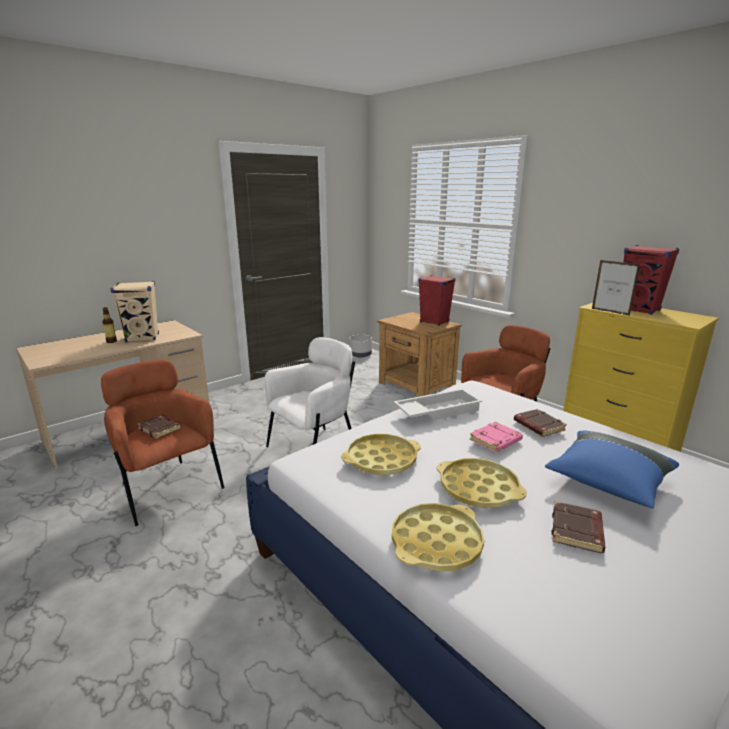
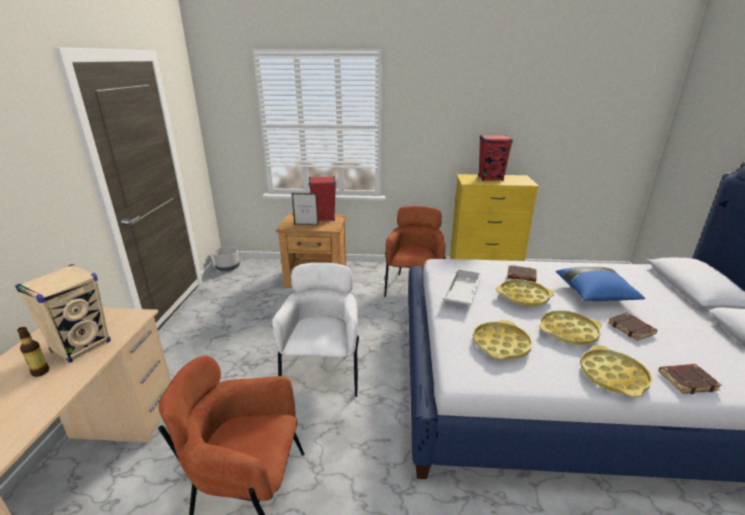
camera: 45 degrees left, 5 degrees up
(161, 429) = (246, 435): brown book -> brown book (687, 381)
(495, 441) = (523, 297): pink book -> yellow tray
(610, 312) = (483, 184): picture frame -> picture frame (306, 225)

